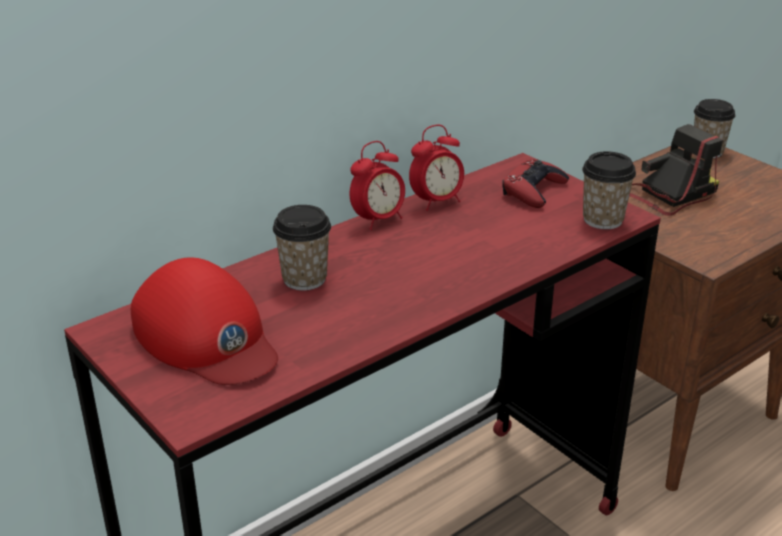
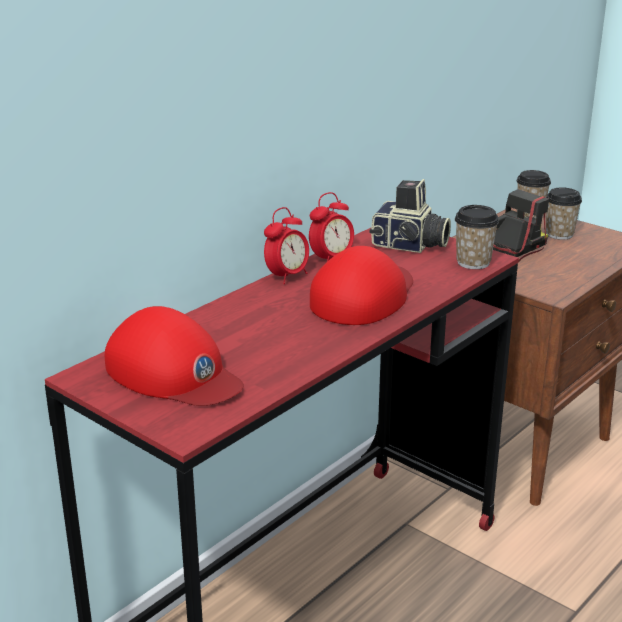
camera: 10 degrees left, 5 degrees down
(304, 279) = (241, 324): cup -> cup (559, 234)
(458, 255) = (364, 297): none -> red cap
(533, 191) = (409, 245): red game controller -> camera

